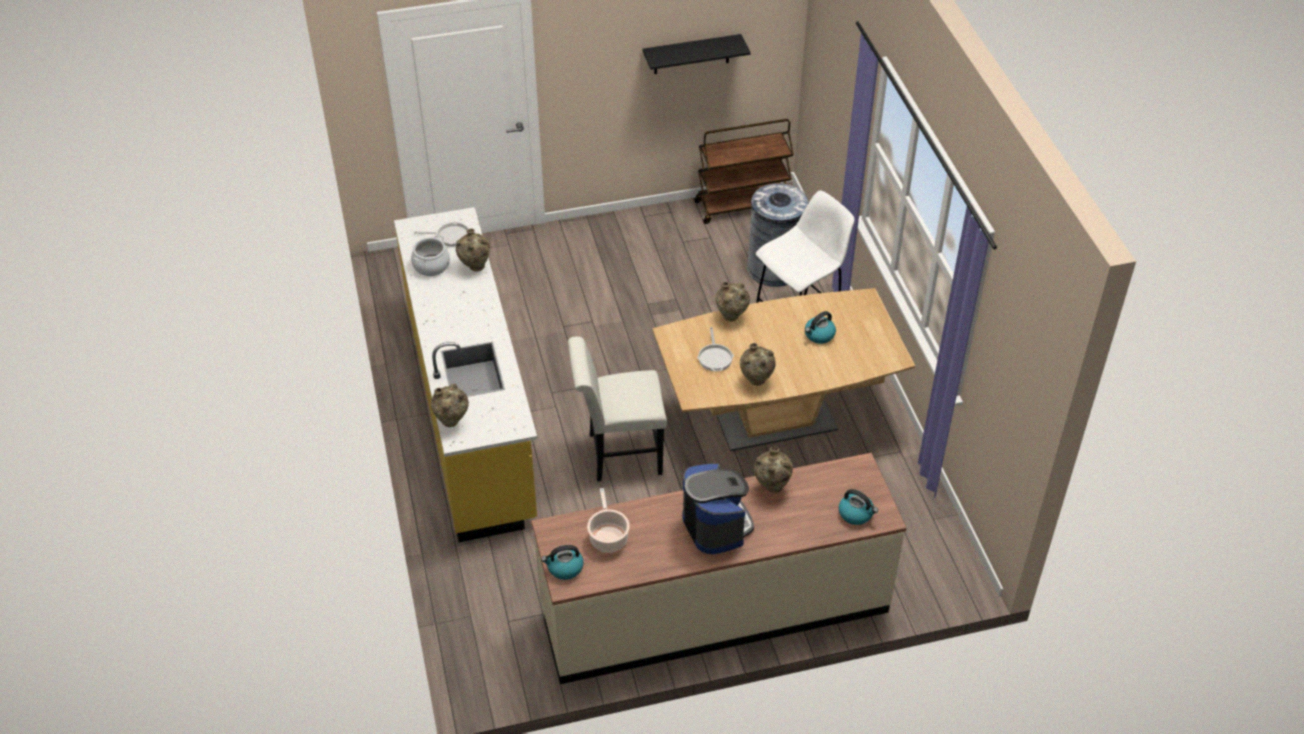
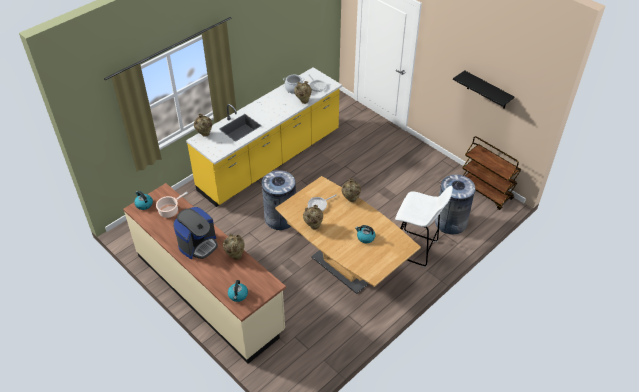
camera: 60 degrees right, 0 degrees up
(618, 454) = (280, 218): white chair -> grey trash can

